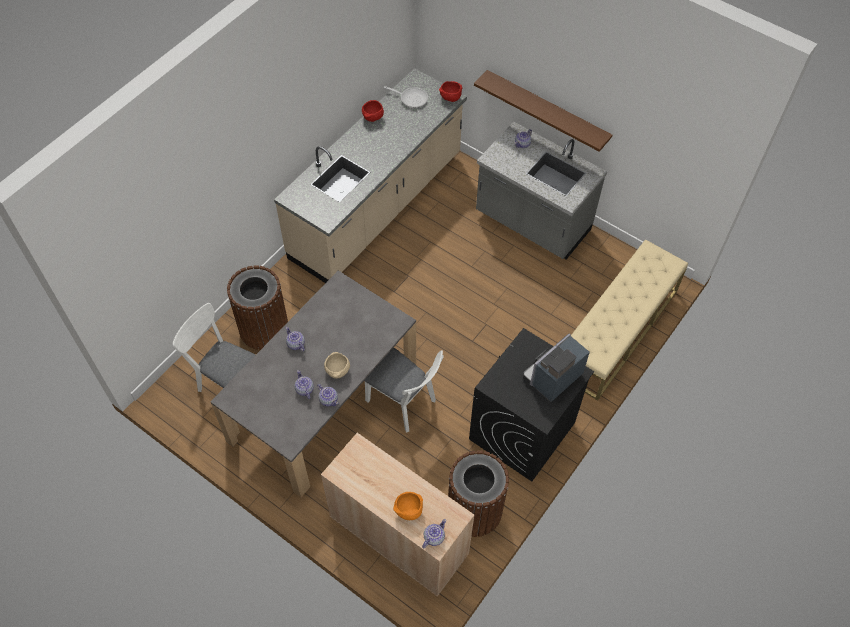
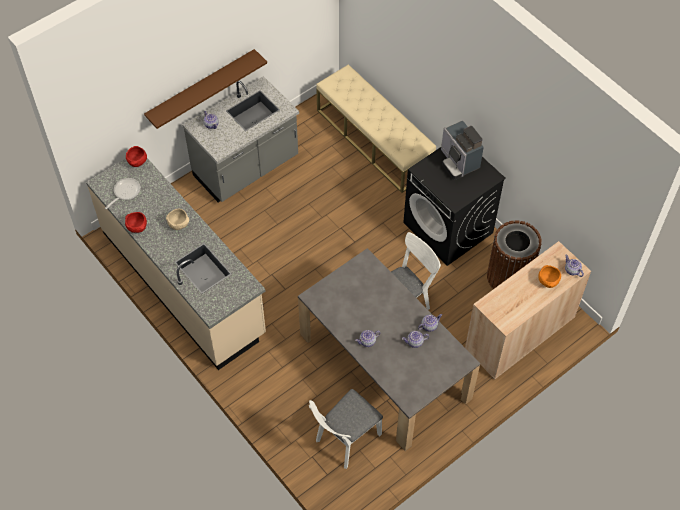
camera: 75 degrees left, 0 degrees up
(264, 329) = (294, 402): brown trash can -> none
(338, 371) = (403, 314): beige bowl -> beige bowl (179, 224)

